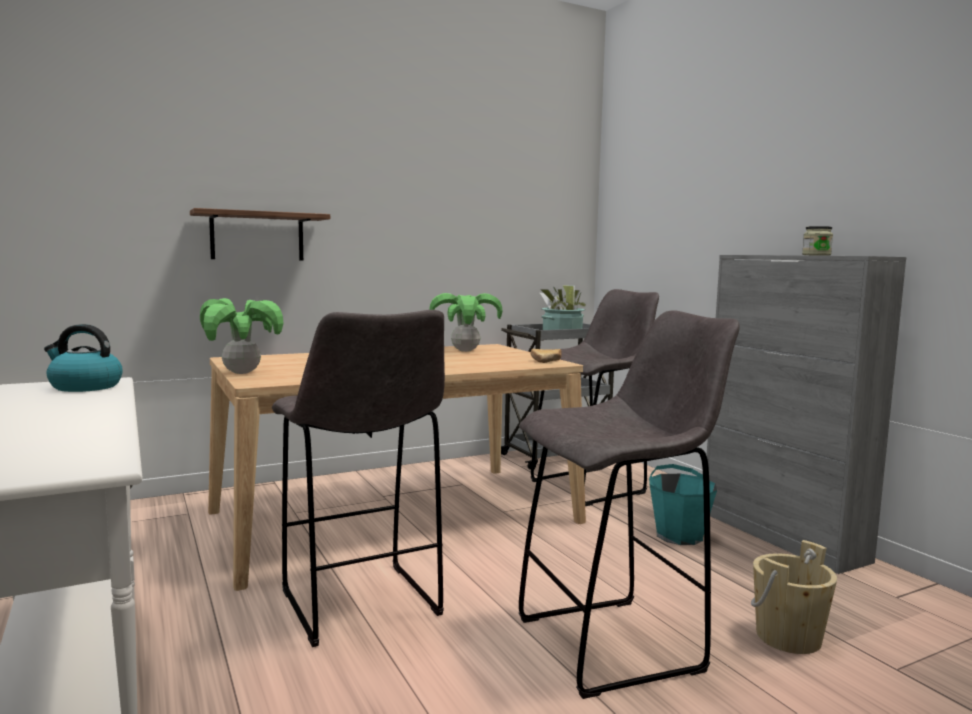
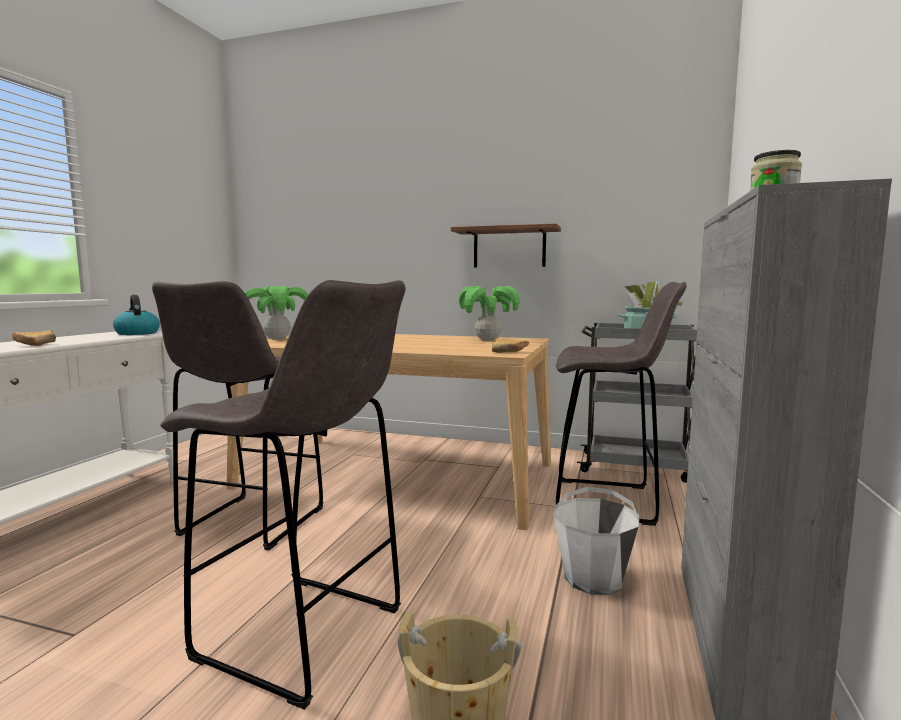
camera: 45 degrees right, 0 degrees up
(88, 420) = (39, 344): none -> bread
(257, 236) = (376, 245): shelf -> shelf (509, 248)
(679, 535) = (593, 578): turquoise bucket -> white bucket

